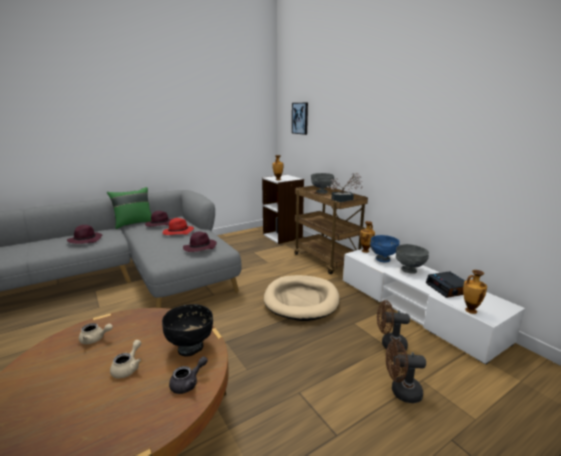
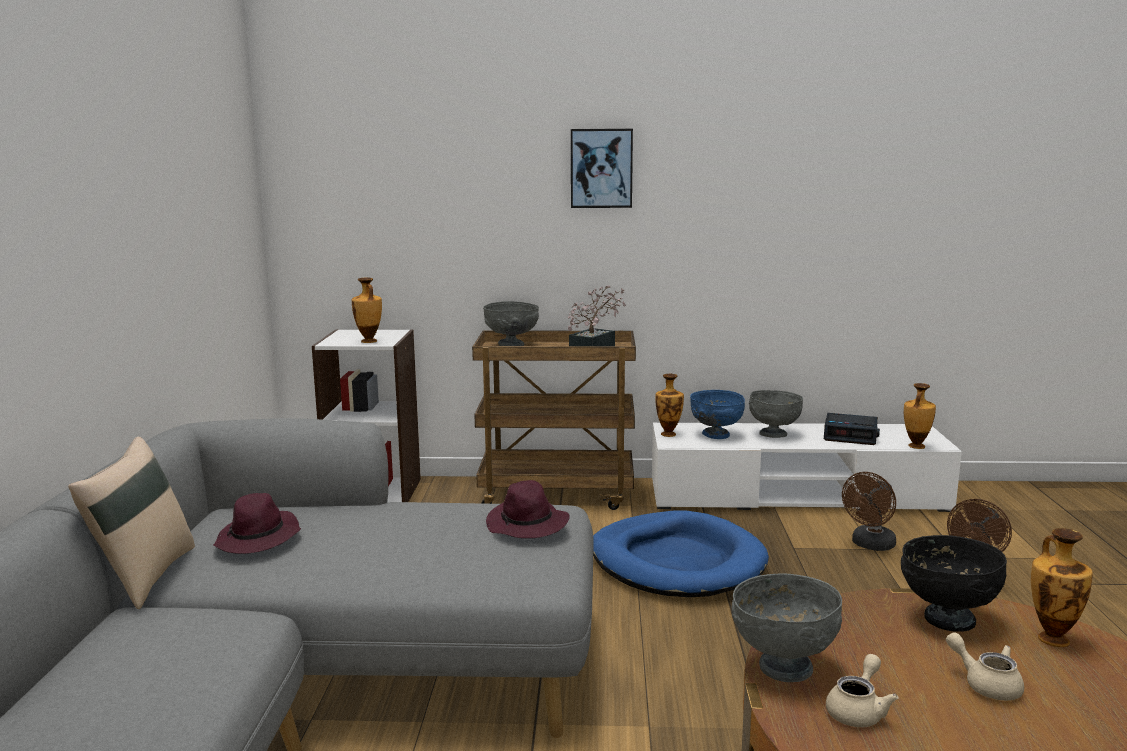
camera: 55 degrees left, 5 degrees down
(85, 239) = (163, 667): purple hat -> none
(125, 317) = (784, 667): none -> grey bowl
(134, 223) = (144, 576): green pillow -> beige pillow
(178, 232) = (380, 528): red hat -> none
(188, 383) = (1052, 638): grey teapot -> vase
(300, 118) = (373, 181): picture -> picture (601, 168)
(301, 300) = (677, 562): beige dog bed -> blue dog bed

